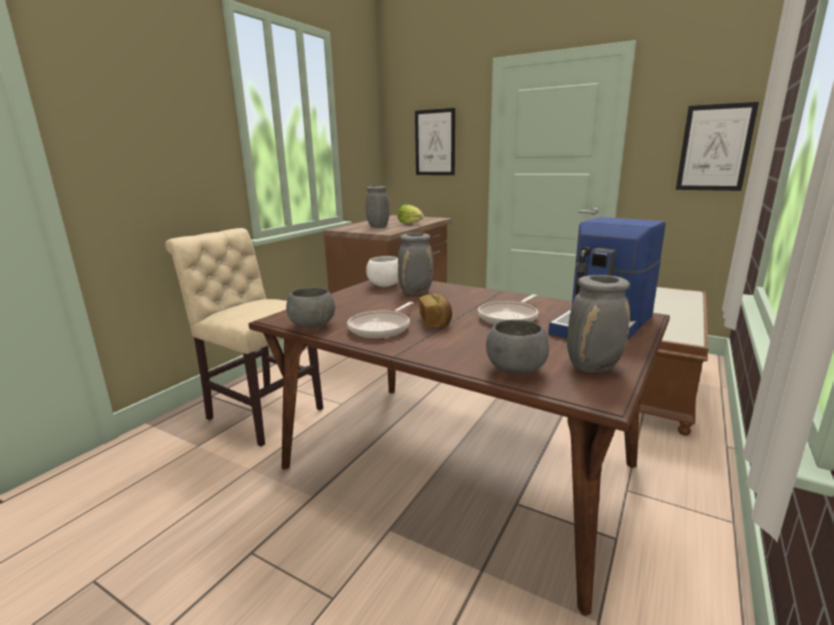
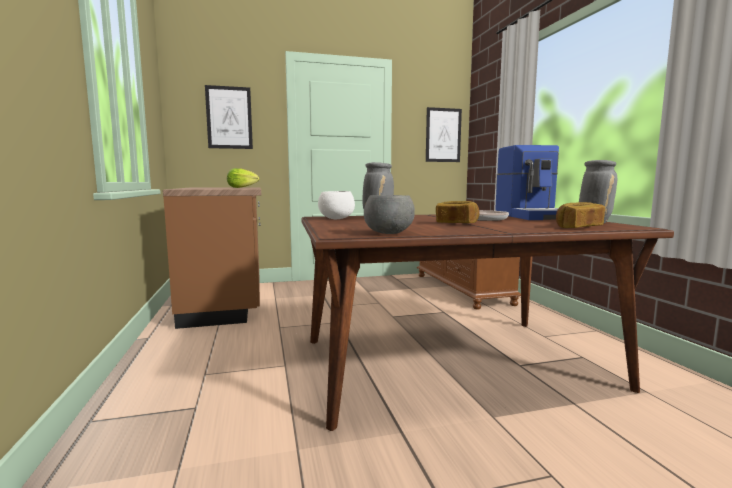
camera: 45 degrees left, 10 degrees down
(261, 412) = (205, 405): beige chair -> none
(377, 226) = (218, 188): grey vase -> none
(382, 328) = (439, 228): frying pan -> none
(515, 369) = (578, 227): grey bowl -> bread

